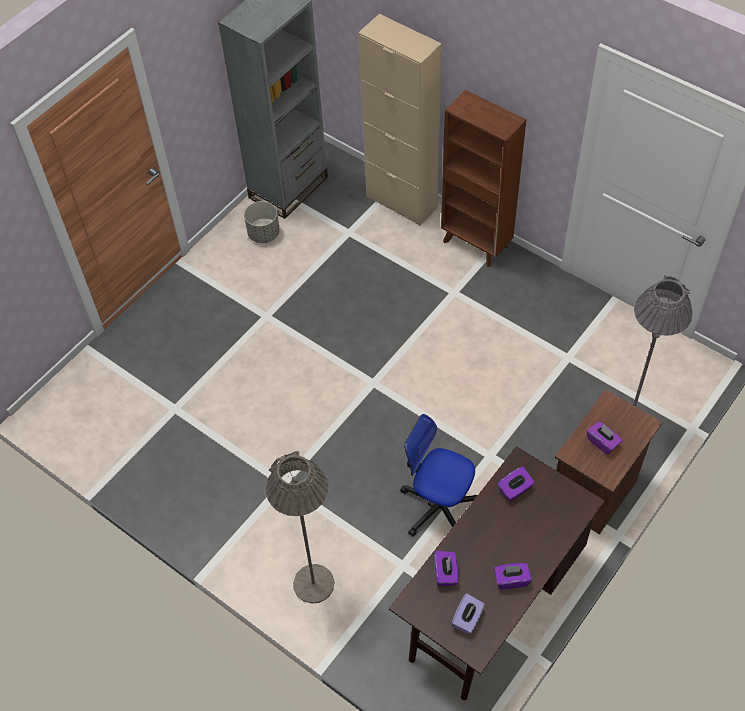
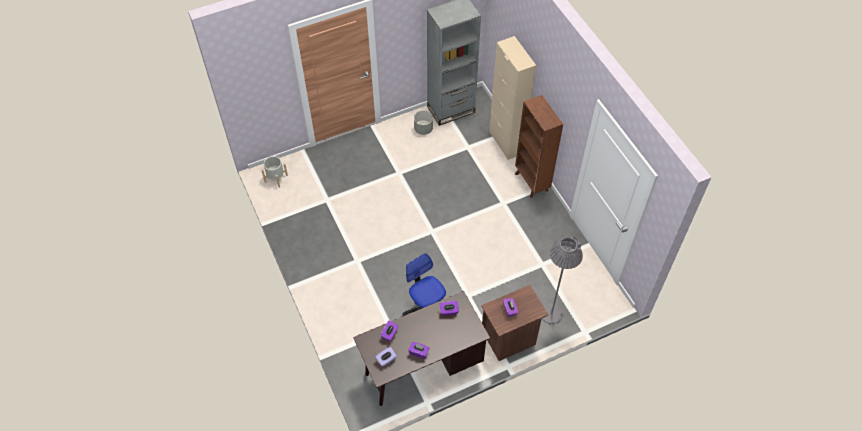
camera: 25 degrees right, 0 degrees up
(68, 412) = (276, 178): none -> grey planter
(313, 584) = (342, 316): grey floor lamp -> none

